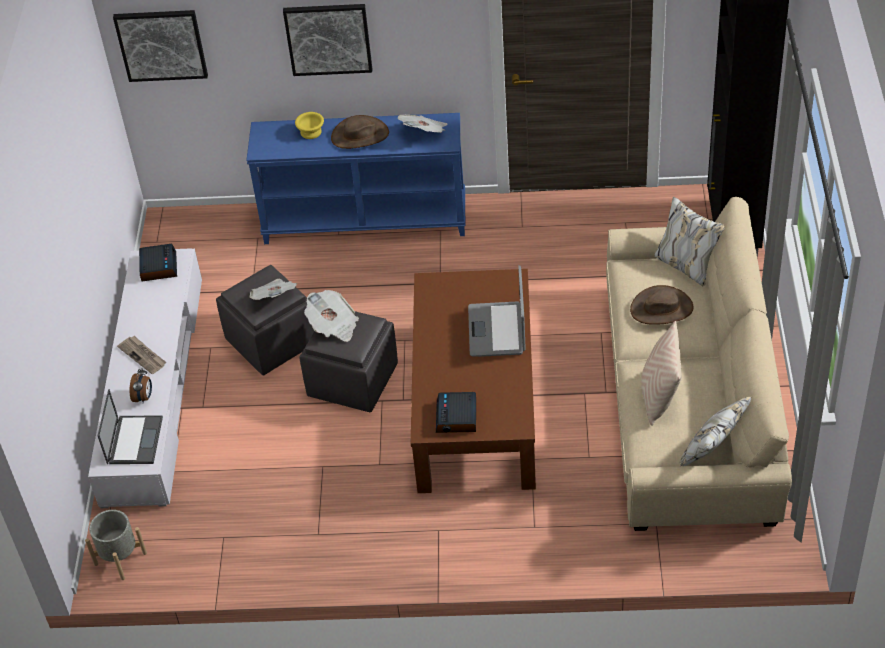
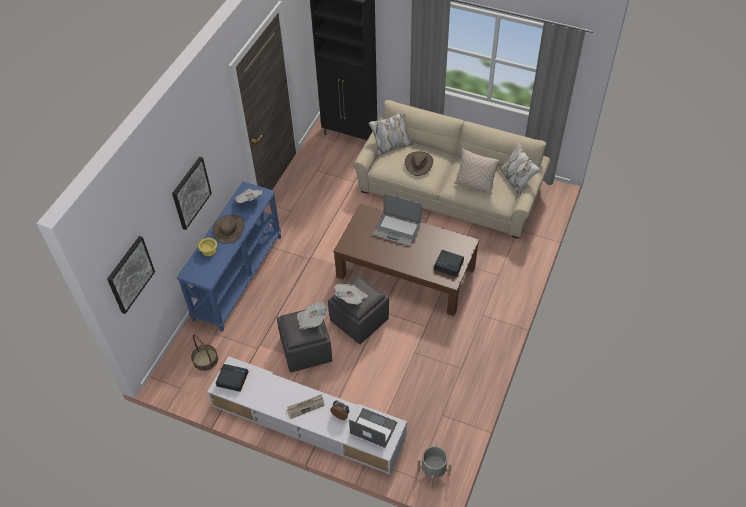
camera: 70 degrees left, 5 degrees up
(210, 246) = (205, 360): none -> basket

